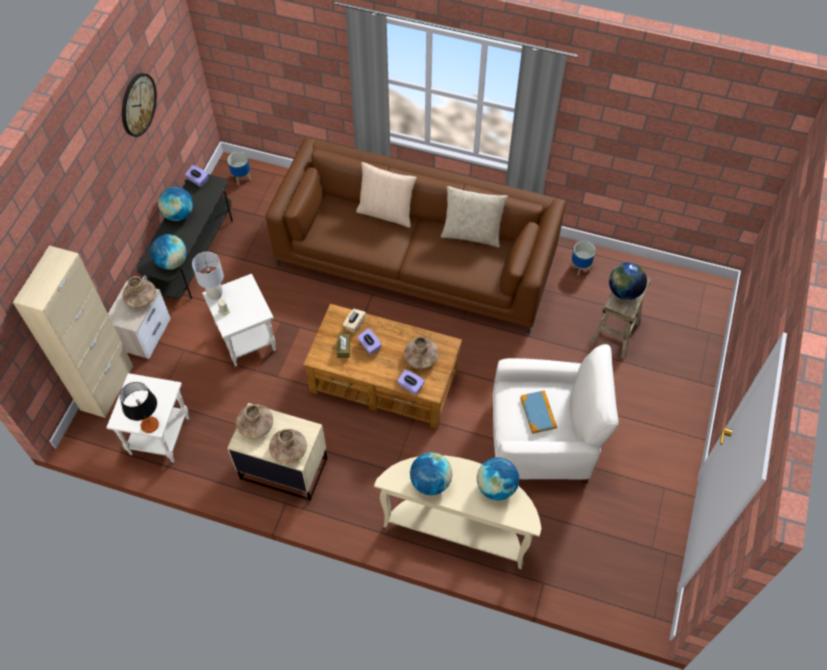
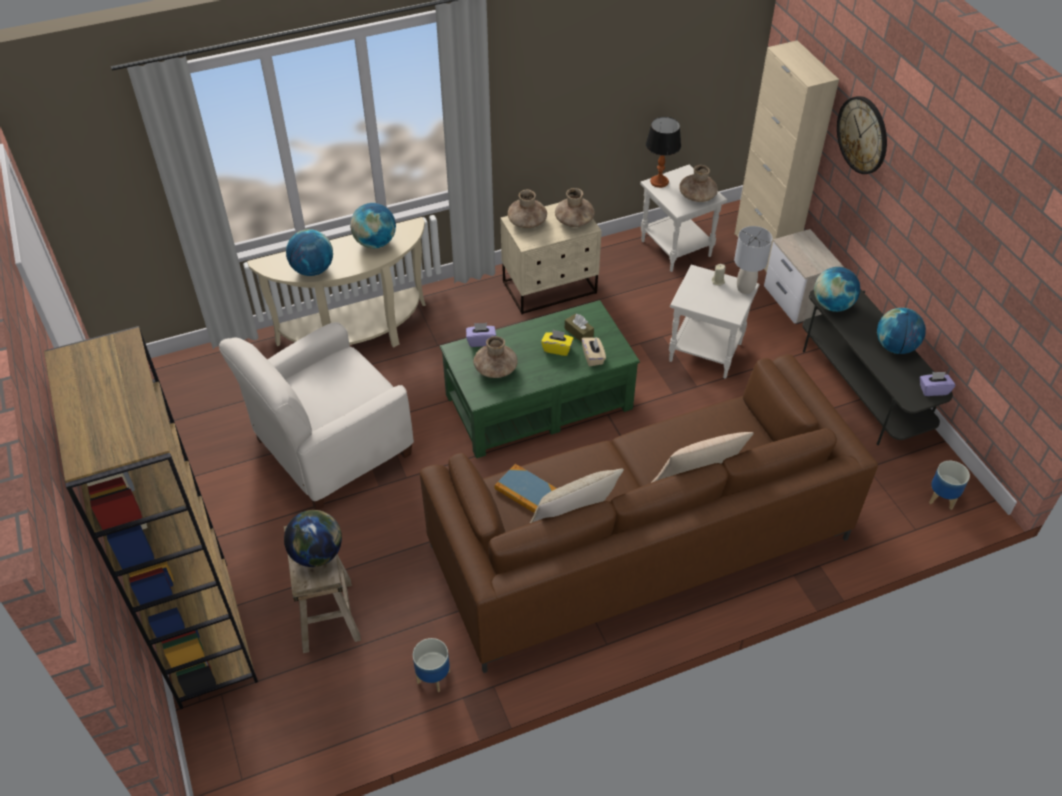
camera: 140 degrees right, 10 degrees down
(138, 104) = (981, 210): wall clock -> wall clock (863, 135)
(141, 298) = (808, 261): brown vase -> brown vase (697, 196)
(369, 346) = (557, 349): purple tissue box -> yellow tissue box
(385, 381) = (537, 401): brown coffee table -> green coffee table
(538, 413) = (330, 386): book -> book (527, 492)
(689, 369) = (203, 631): none -> brown bookcase

